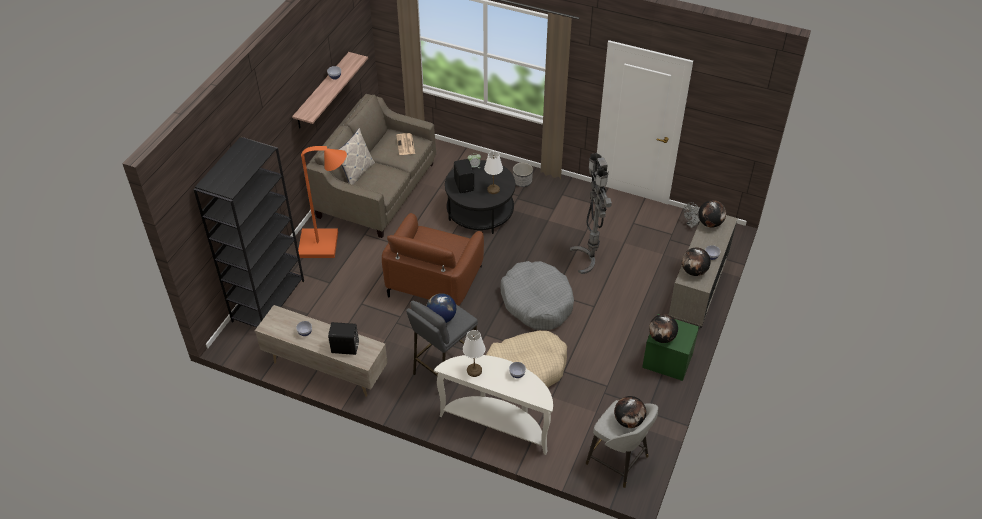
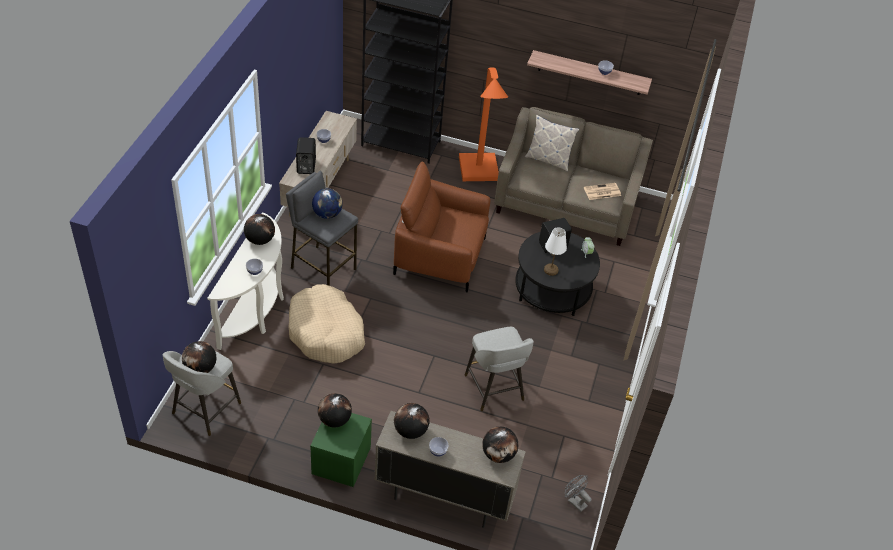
camera: 80 degrees right, 0 degrees up
(474, 371) = (260, 240): white table lamp -> globe
(522, 181) = (612, 325): planter -> none
(537, 302) = (420, 340): grey dog bed -> none
(589, 258) = (494, 389): grey floor lamp -> grey stool

